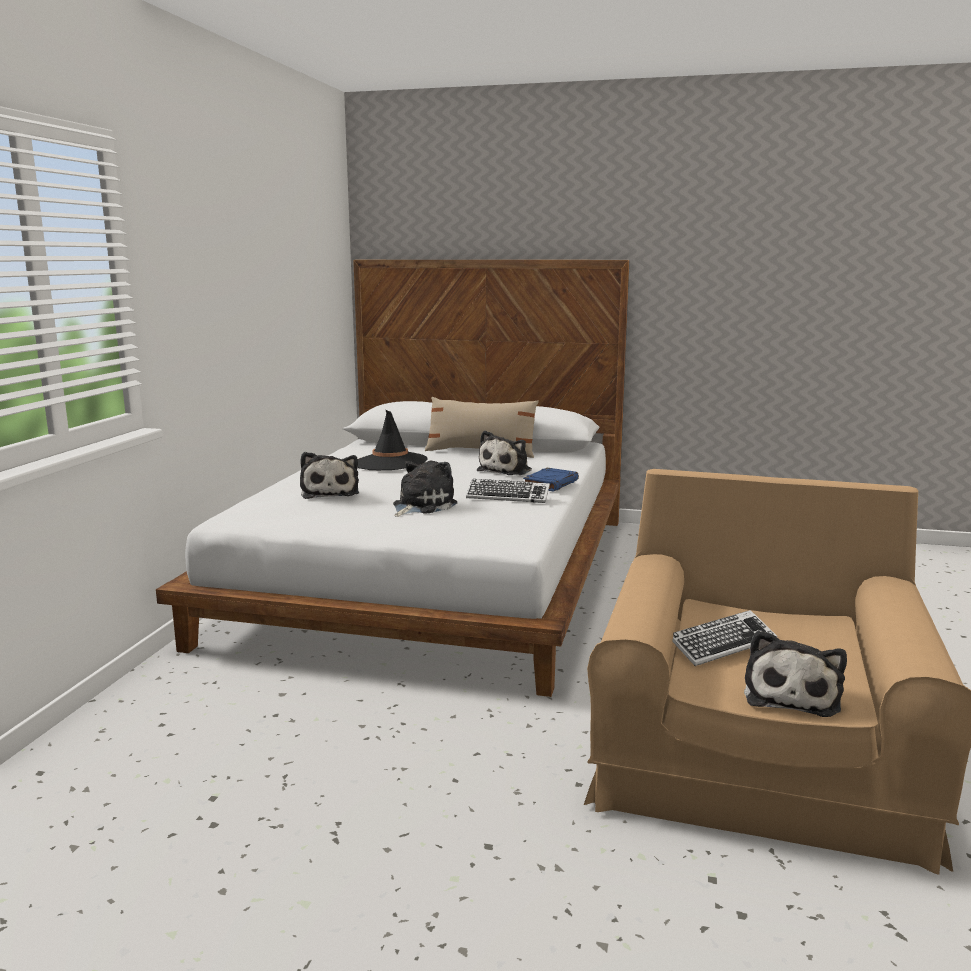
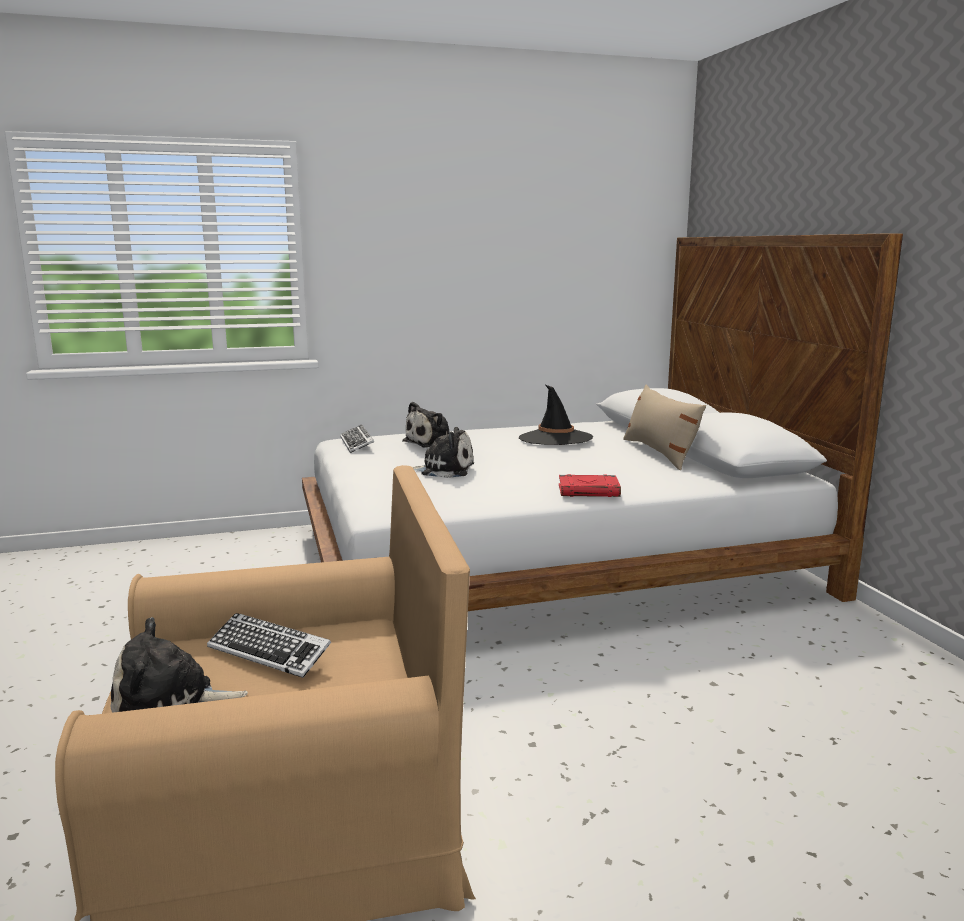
camera: 60 degrees right, 0 degrees up
(507, 470) = (608, 471): plush toy -> none
(508, 496) = (512, 485): keyboard -> keyboard (357, 444)
(550, 483) = (589, 491): blue book -> red book

